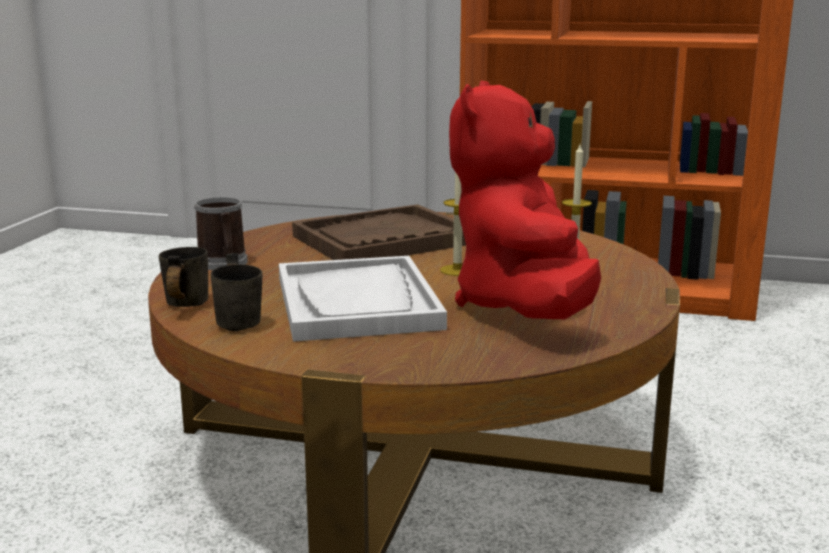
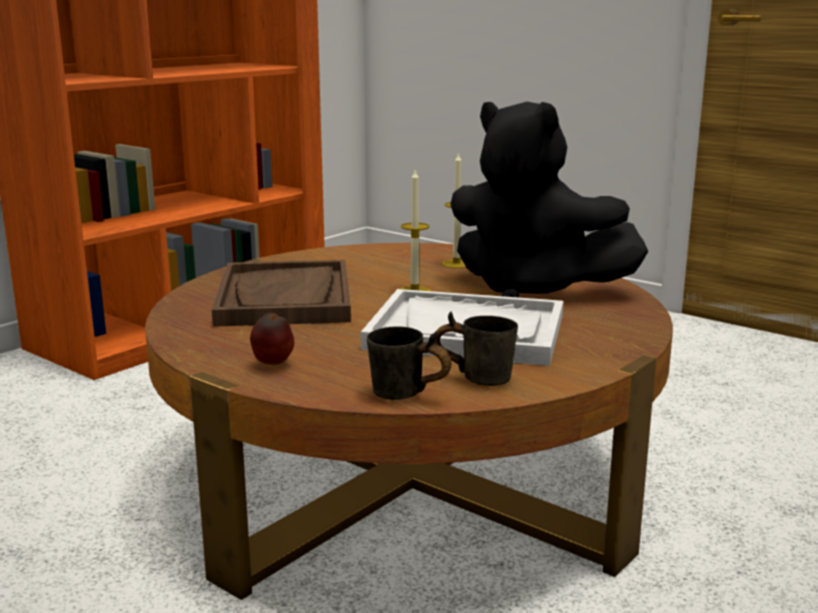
camera: 65 degrees left, 0 degrees up
(223, 264) = (273, 365): mug -> apple
(525, 308) = (532, 290): red plush toy -> black plush toy

